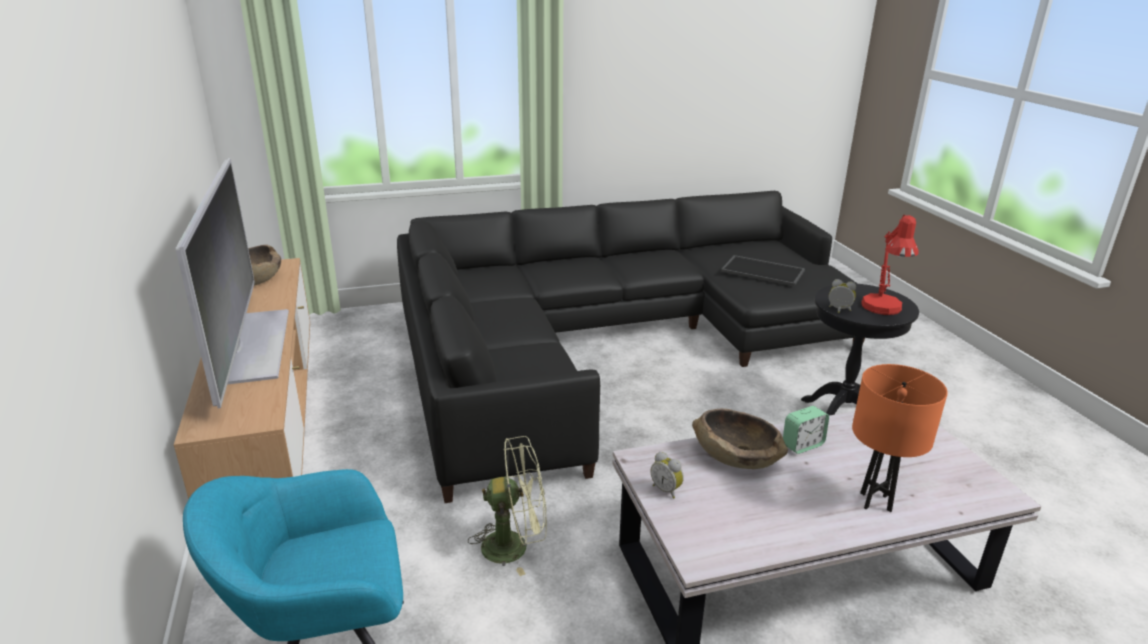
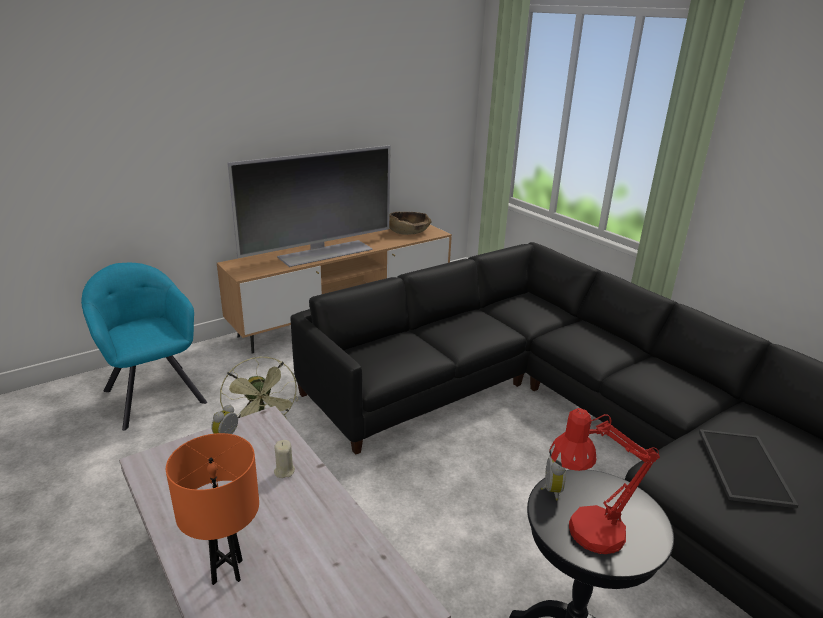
camera: 70 degrees right, 0 degrees up
(736, 456) = (284, 471): brown bowl -> beige candle
(802, 445) = (315, 514): alarm clock -> none

